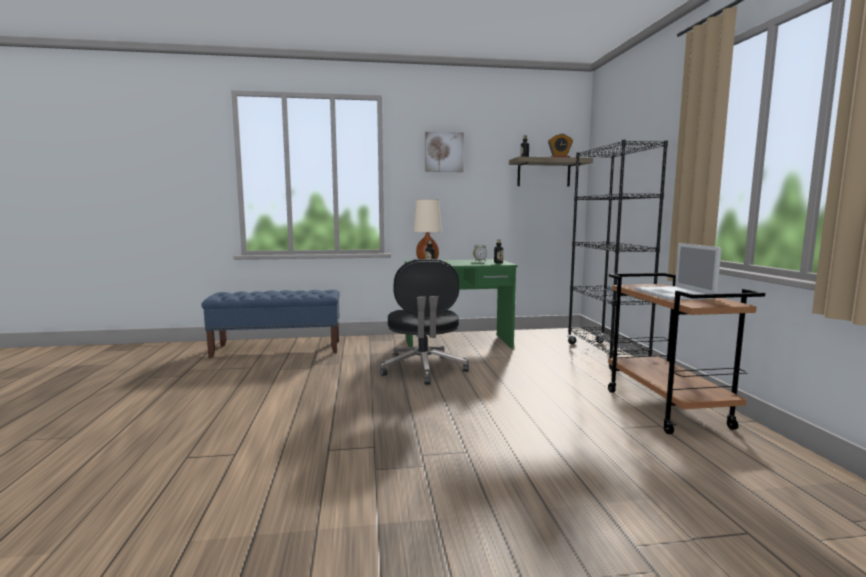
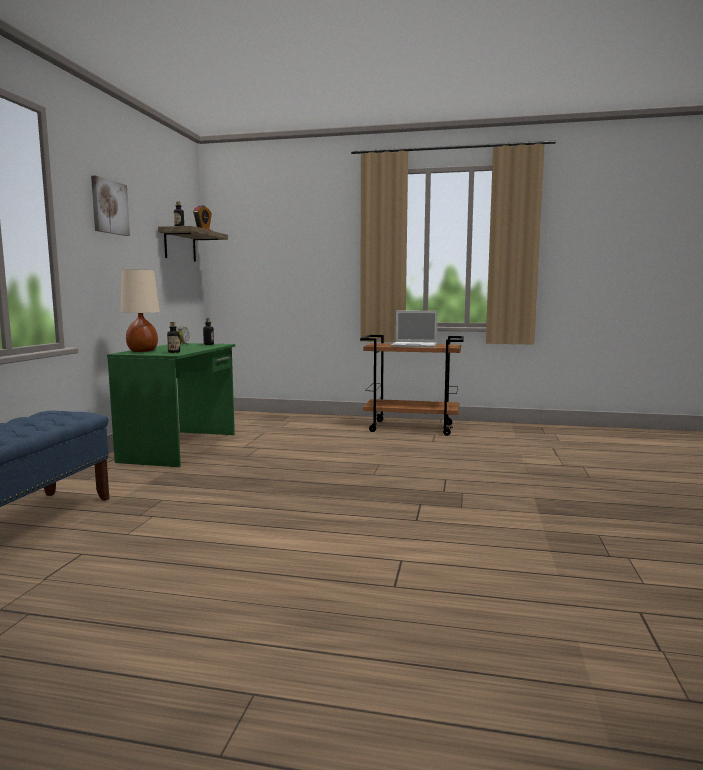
camera: 70 degrees left, 0 degrees up
(423, 369) = (247, 469): black office chair -> none
(606, 355) = (296, 418): black bookcase -> none

